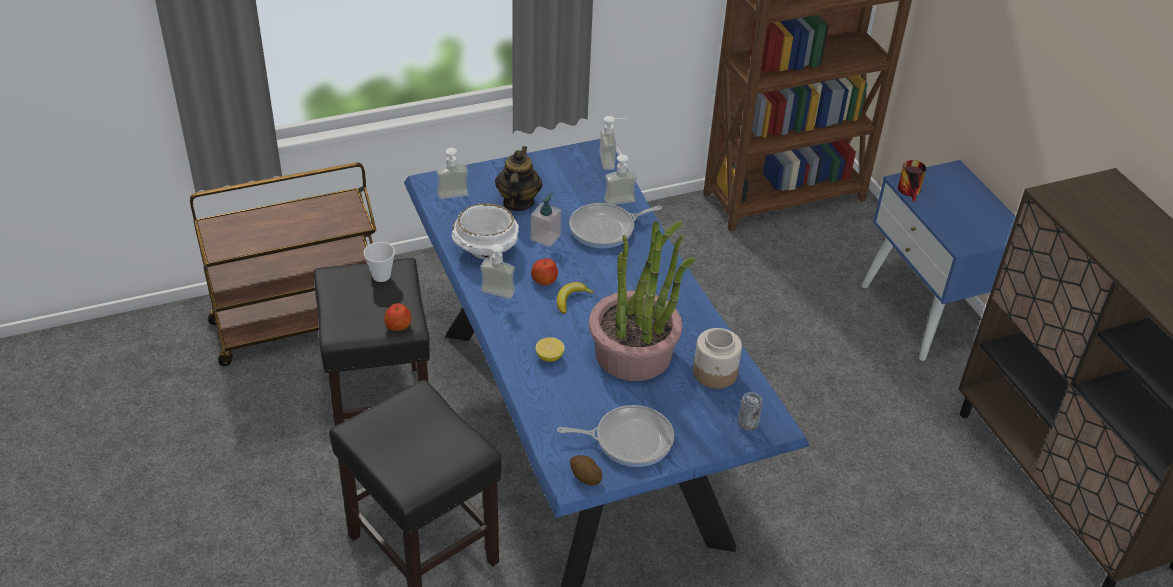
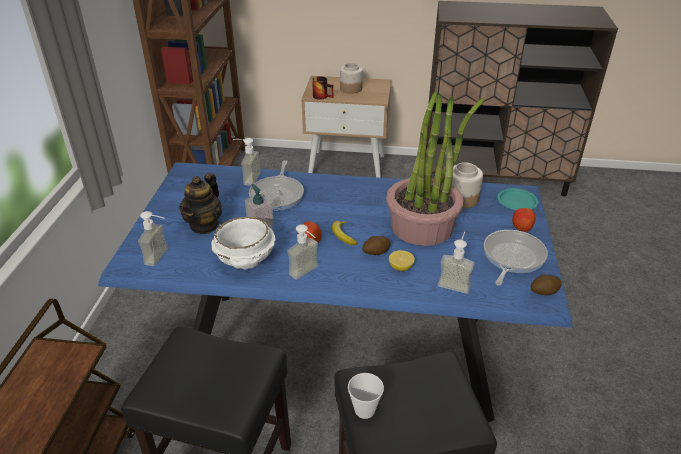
camera: 60 degrees left, 5 degrees down
(381, 276) = (182, 355): cup -> cup (364, 410)
(398, 325) = (259, 365): apple -> apple (522, 227)
(518, 202) = (204, 225): teapot -> teapot turned 105 degrees counterclockwise
(561, 332) = (376, 252): none -> potato
(613, 161) = (205, 167): soap dispenser -> soap dispenser (455, 282)
(747, 424) = (517, 202): can -> turquoise plate
(927, 312) = (347, 166): blue nightstand -> beige nightstand
(961, 209) = (350, 89): none -> jar

